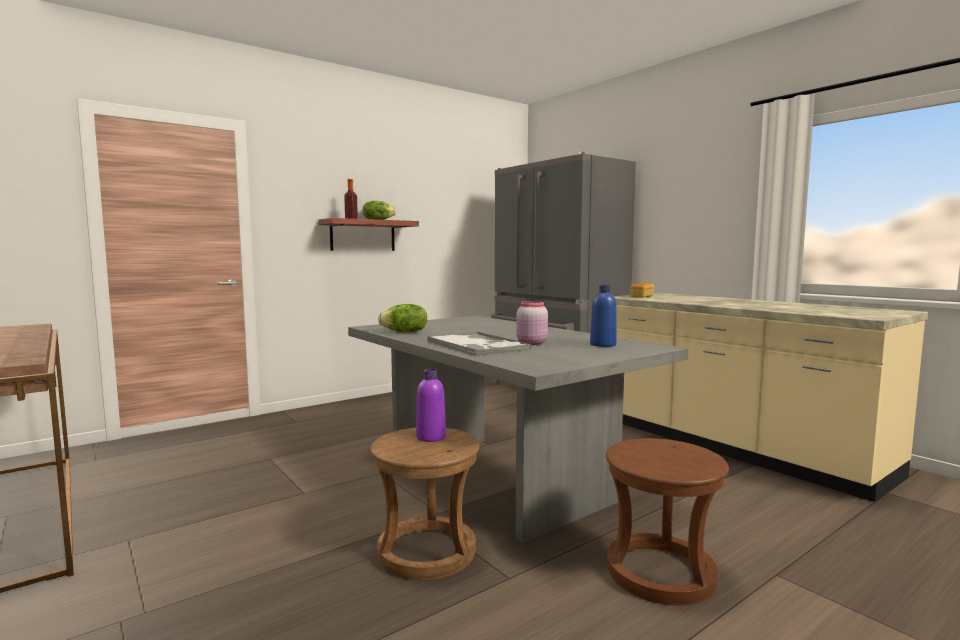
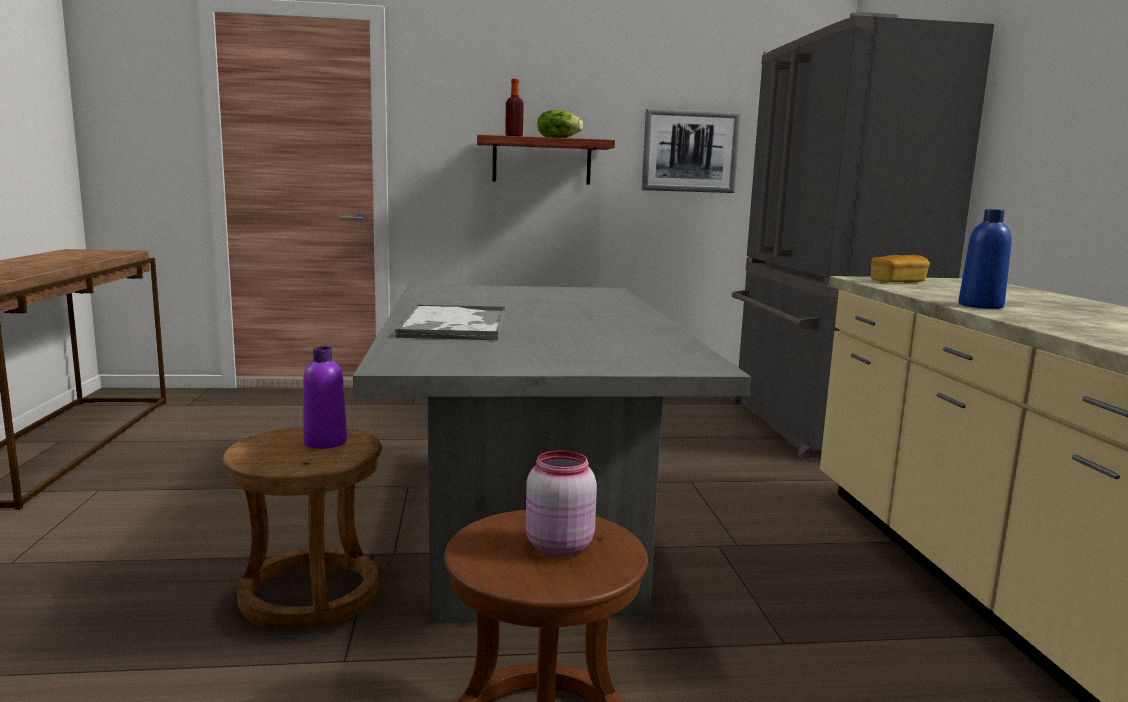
camera: 30 degrees right, 5 degrees up
(405, 332) = (441, 298): lettuce -> none
(451, 228) = (690, 151): none -> picture
(530, 343) = (533, 332): pink jar -> pink jar (557, 546)
(603, 345) = (628, 349): blue bottle -> blue bottle (980, 306)

